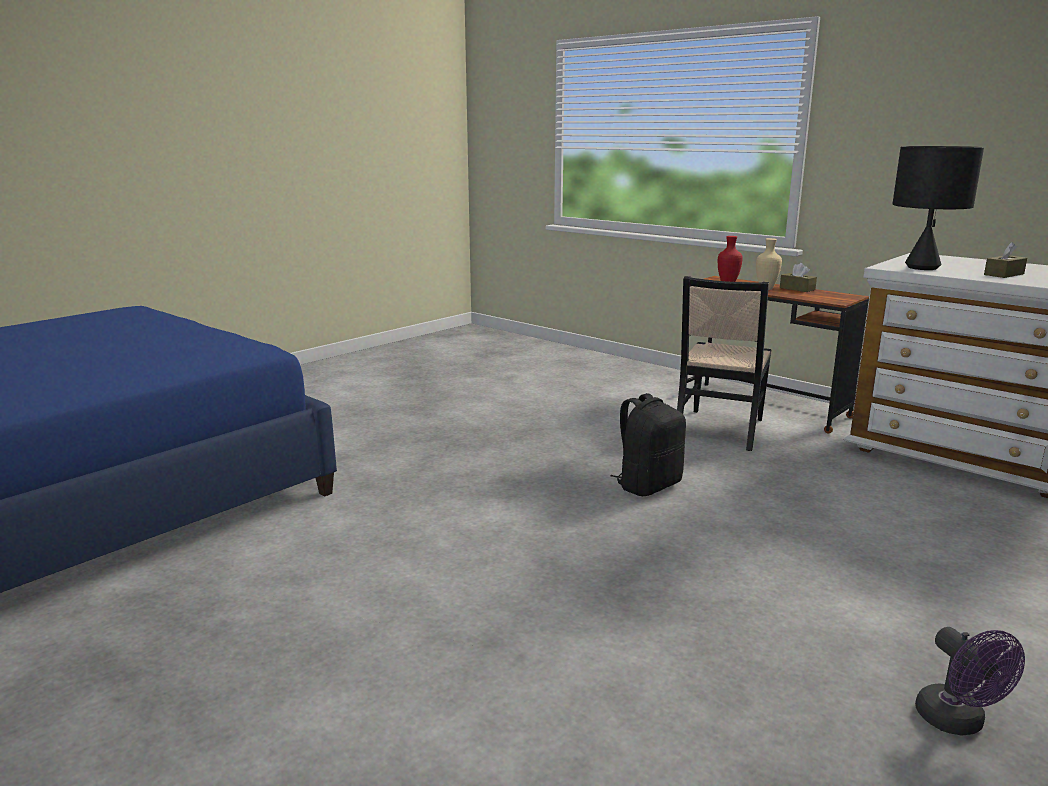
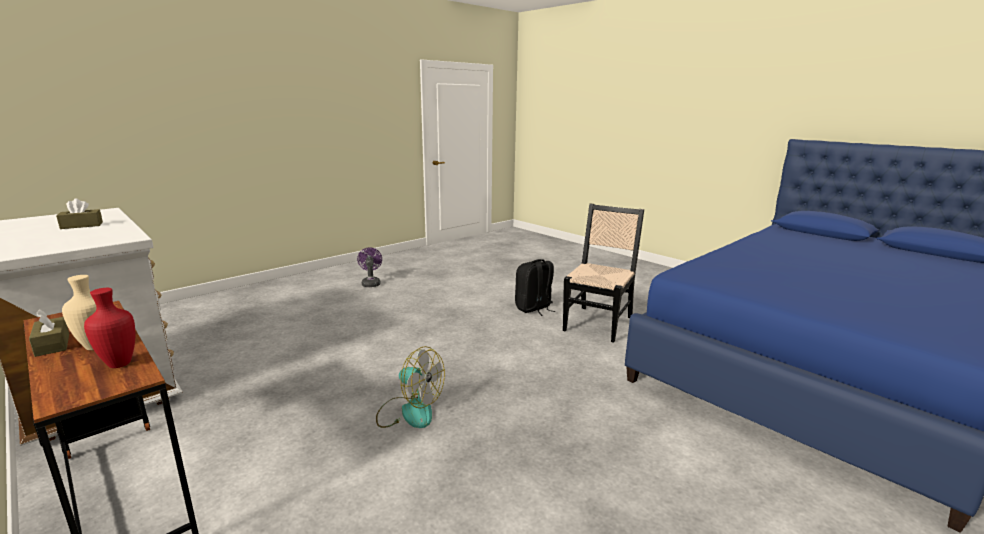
camera: 175 degrees left, 0 degrees up
(596, 454) = (409, 411): none -> fan
(648, 485) = (391, 374): black backpack -> black backpack (534, 308)
(719, 430) = (251, 443): chair -> chair (598, 324)
(922, 268) = (104, 235): black table lamp -> none

